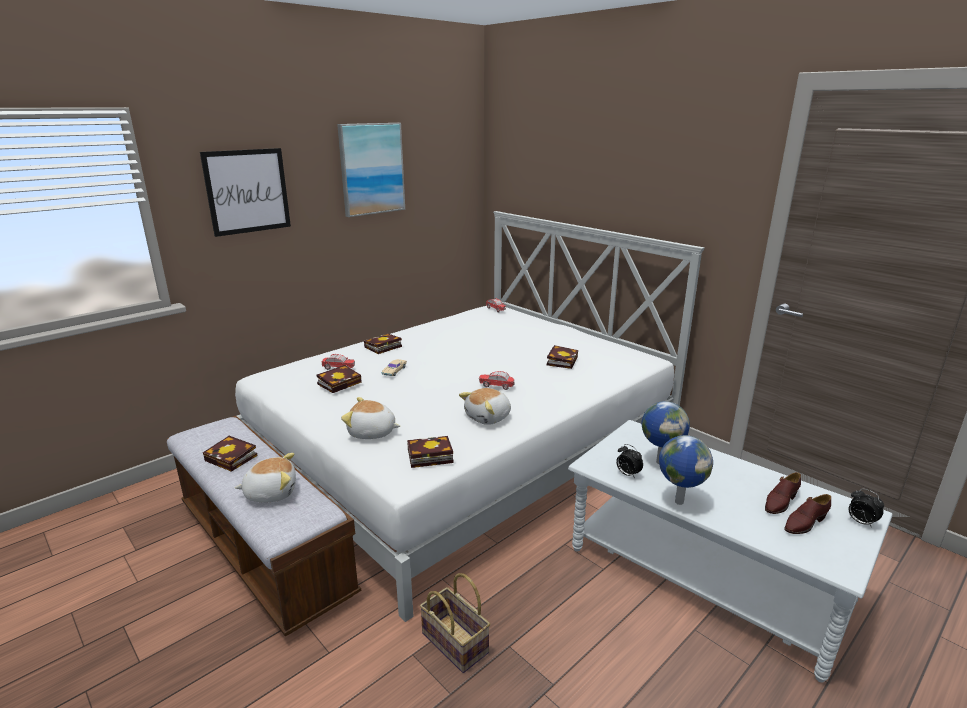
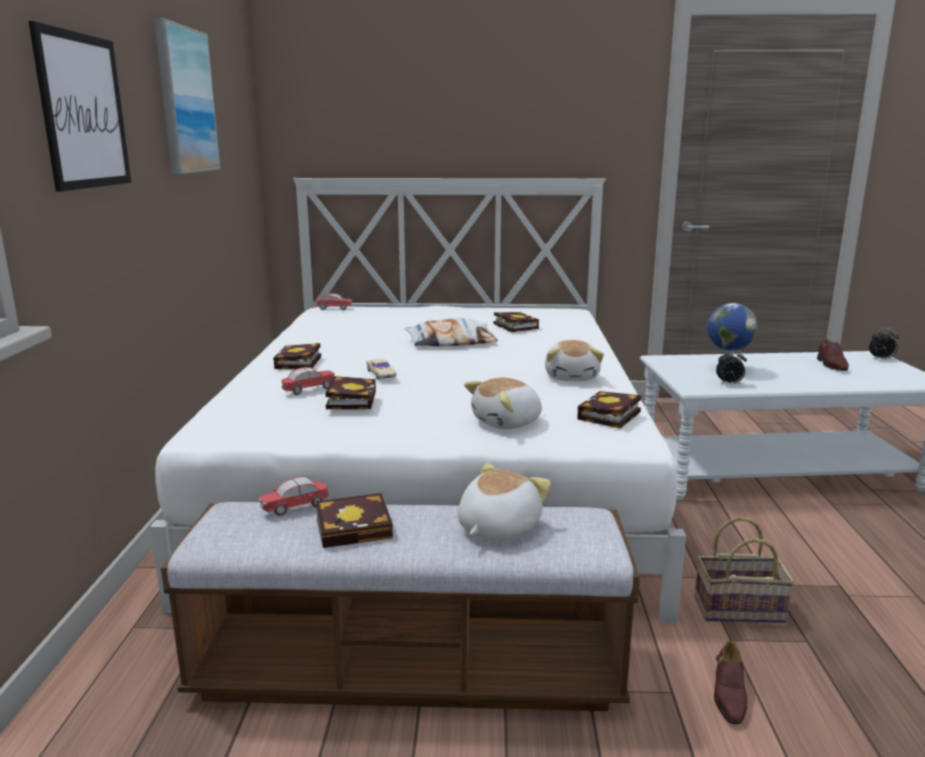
camera: 45 degrees left, 5 degrees down
(493, 360) = (451, 342): none -> pillow
(496, 386) = (516, 356): toy car -> toy car (296, 508)
(678, 501) = (792, 385): globe -> none
(804, 523) = (865, 369): brown shoe -> brown shoe (728, 695)

